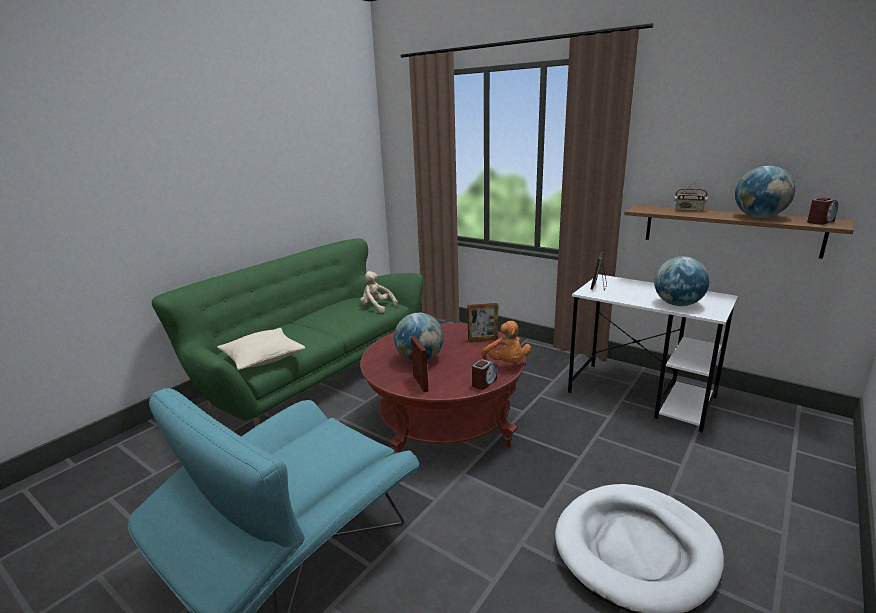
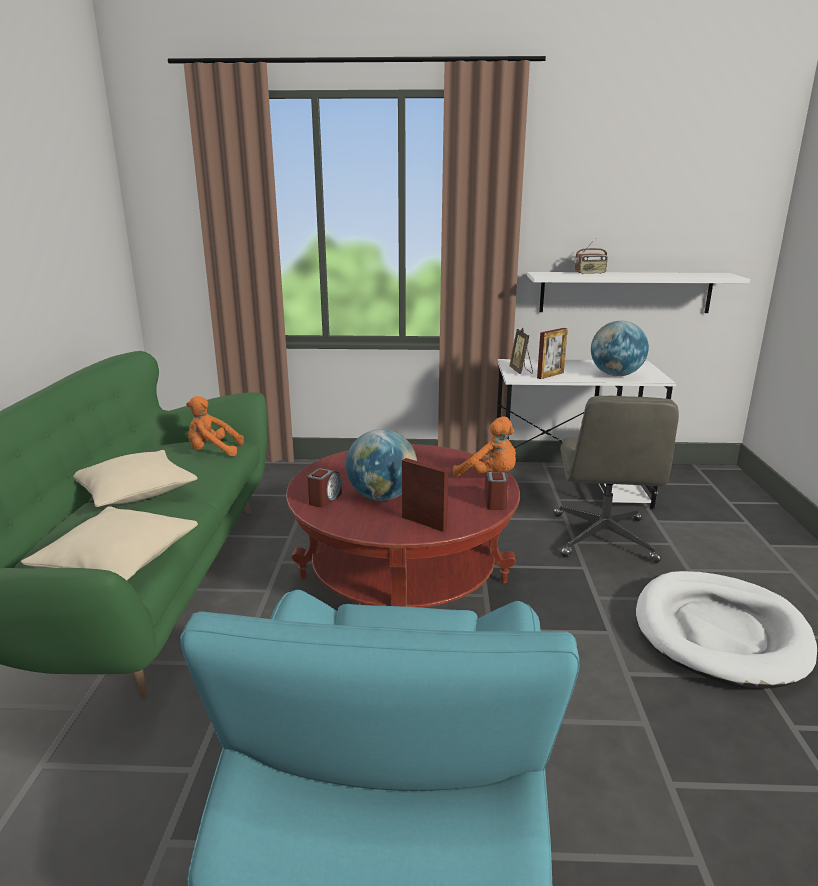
camera: 35 degrees left, 0 degrees up
(313, 323) = (135, 492): none -> beige pillow
(376, 307) = (212, 451): beige plush toy -> orange plush toy
(483, 339) = (425, 457): picture frame -> picture frame (550, 375)
(624, 441) = (603, 538): none -> grey office chair
(729, 230) = (625, 292): brown shelf -> white shelf
(759, 217) = (662, 275): globe -> none
(820, 222) = (714, 275): alarm clock -> alarm clock (325, 499)

